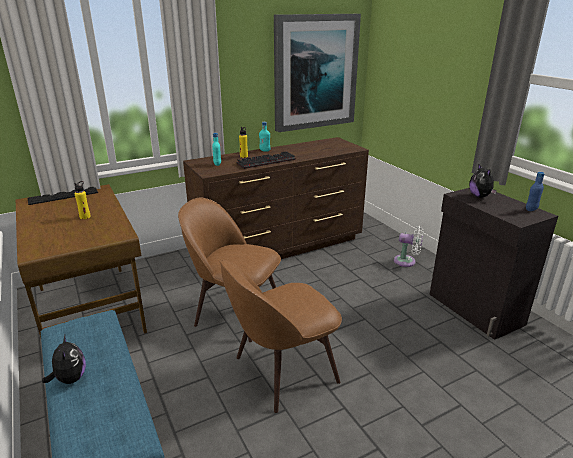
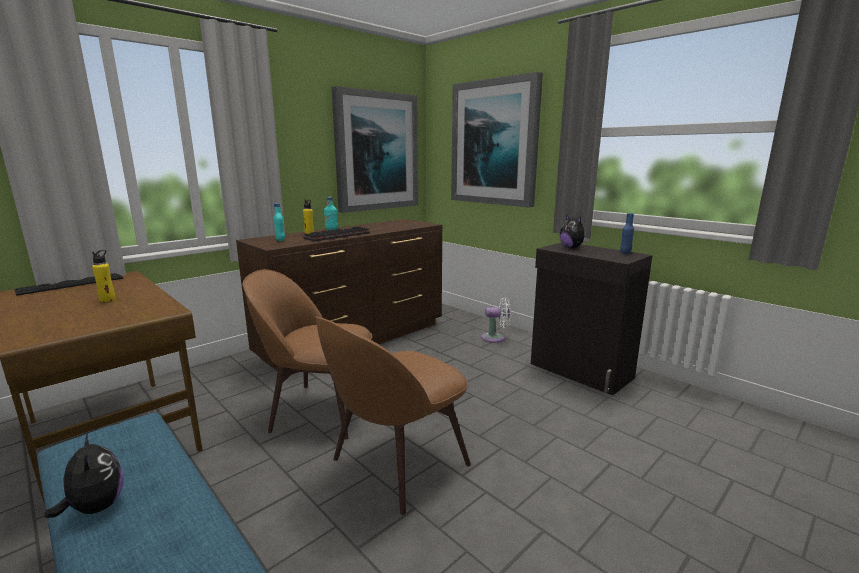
camera: 15 degrees left, 10 degrees down
(430, 71) = (494, 143): none -> picture

